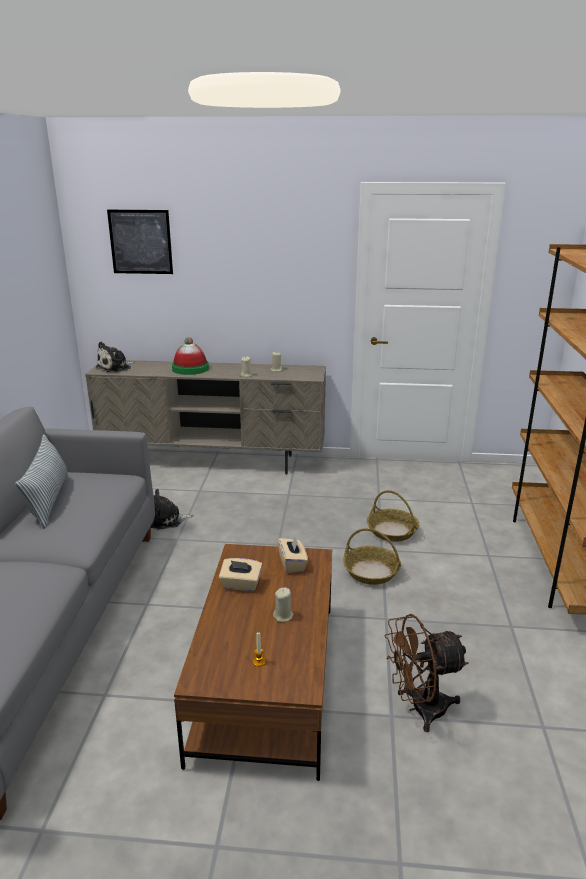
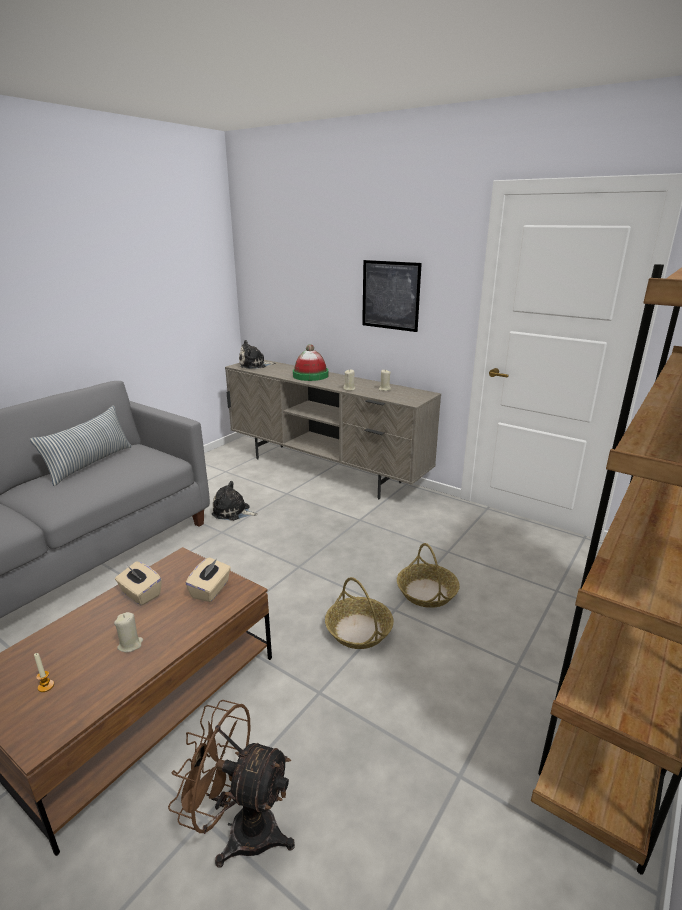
camera: 30 degrees right, 0 degrees up
(140, 242) = (287, 249): picture -> picture (390, 295)

